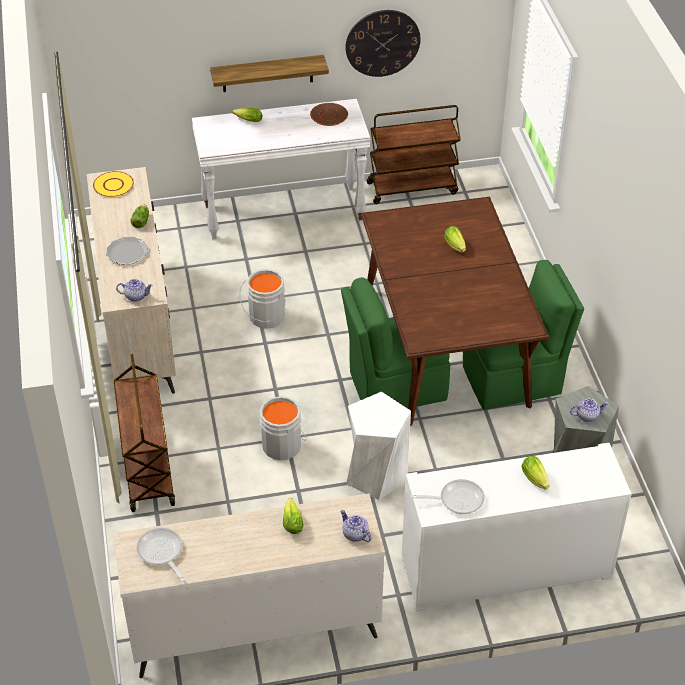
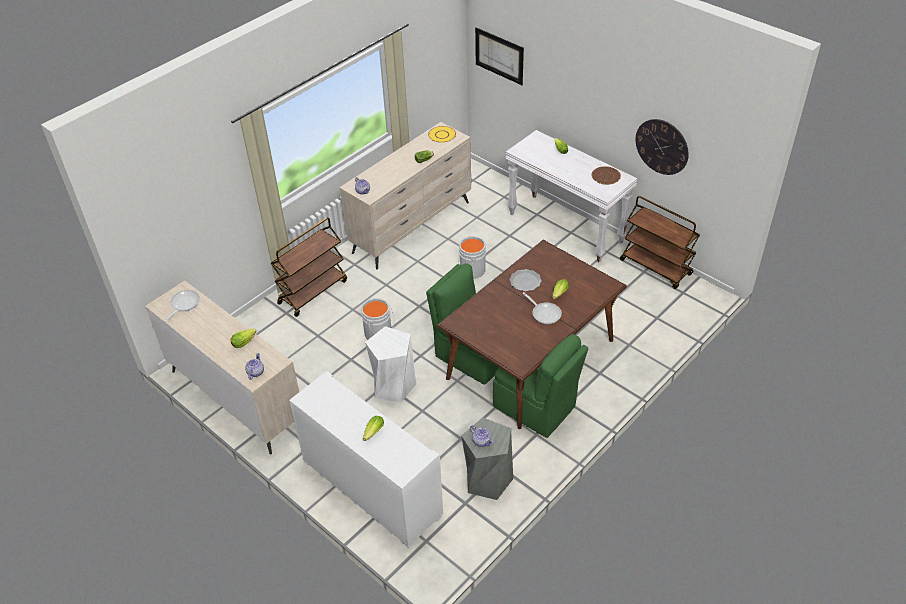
camera: 55 degrees right, 0 degrees up
(110, 49) = (499, 56): none -> picture
(127, 252) = (394, 169): plate -> plate (525, 281)
(267, 73) = (585, 125): shelf -> none
(457, 499) = (324, 404): frying pan -> frying pan (544, 313)

